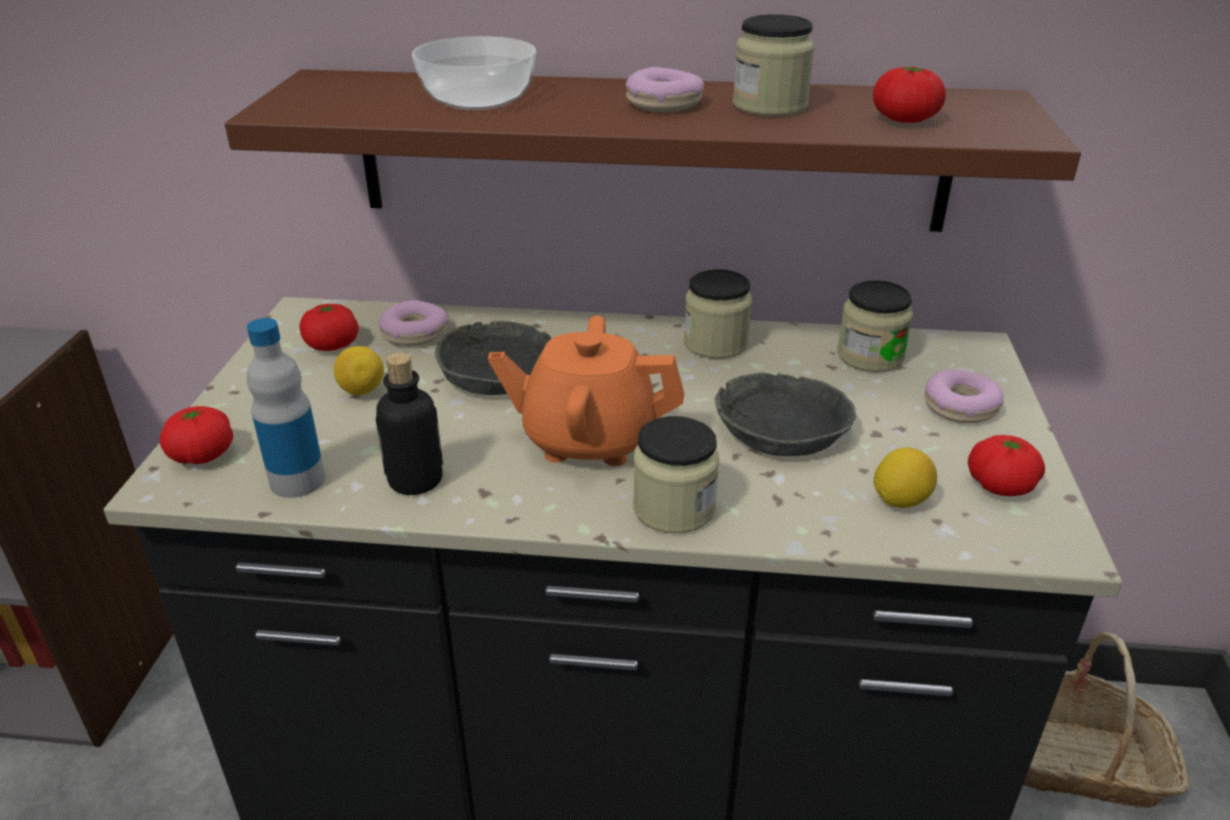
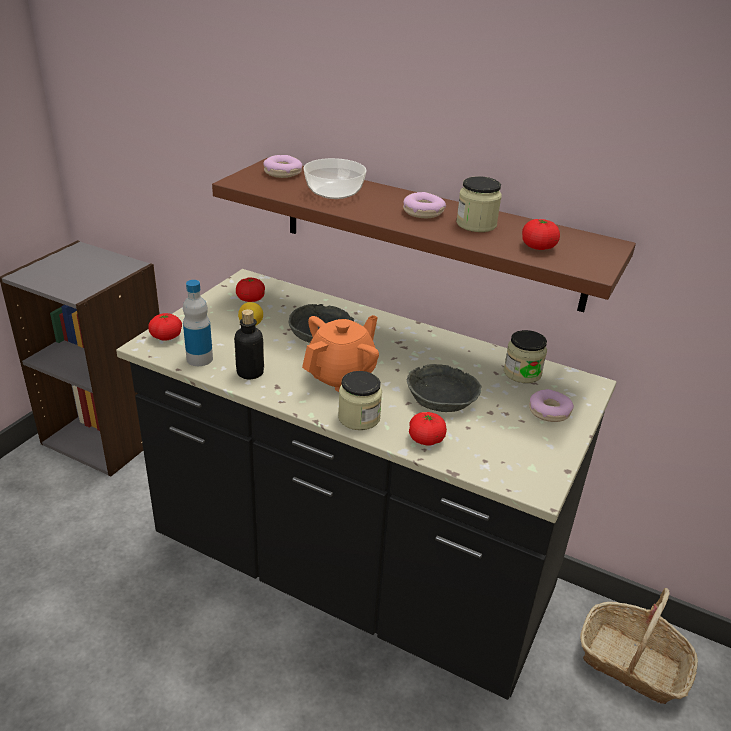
camera: 20 degrees right, 0 degrees up
(415, 333) = (293, 302): donut -> donut (283, 173)
(588, 439) = (341, 375): orange teapot -> orange teapot turned 105 degrees clockwise
(715, 343) = (442, 345): jar -> none
(900, 500) = (474, 446): lemon -> none
(1000, 486) = (534, 454): tomato -> tomato (426, 439)

